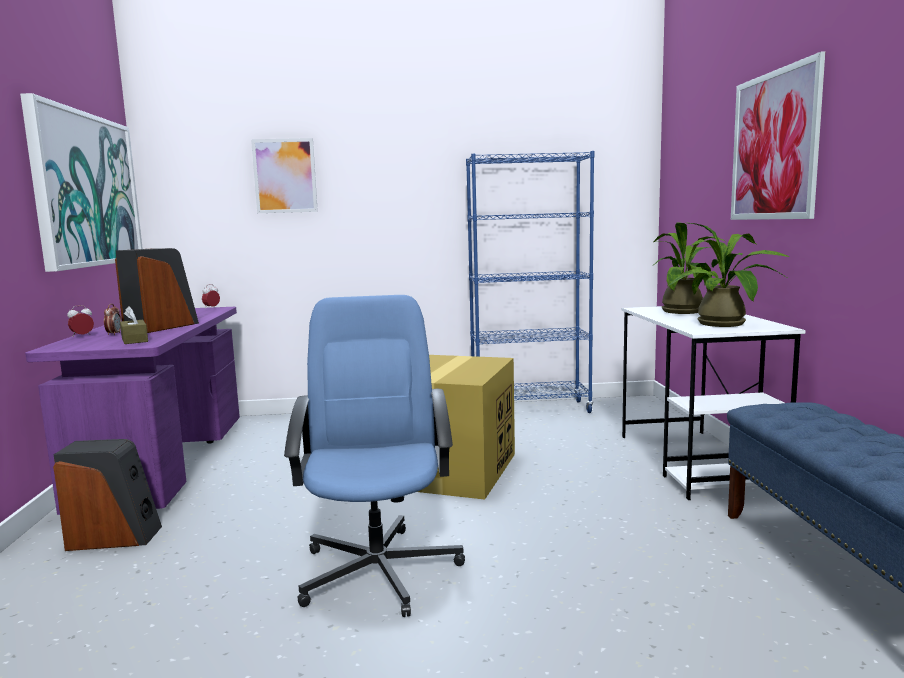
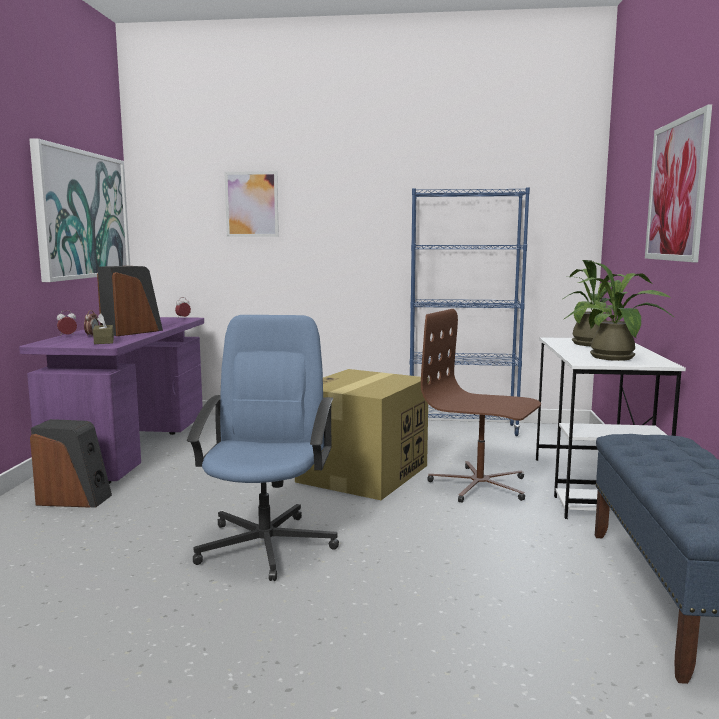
camera: 10 degrees right, 0 degrees up
(581, 471) = (479, 486): none -> brown office chair

